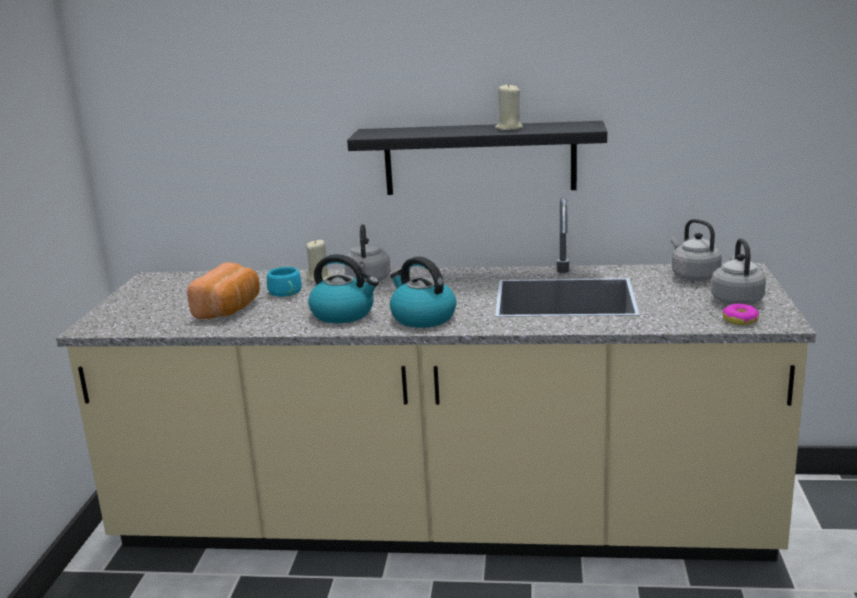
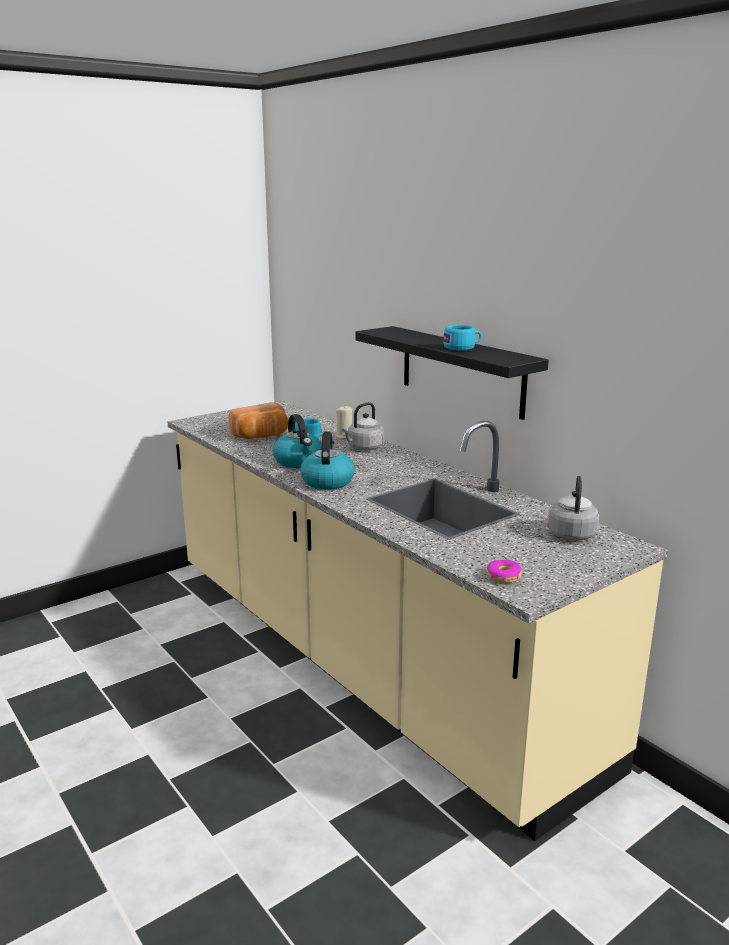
camera: 45 degrees right, 0 degrees up
(509, 128) = (462, 348): beige candle -> turquoise cup
(736, 300) = (547, 563): grey kettle -> none

